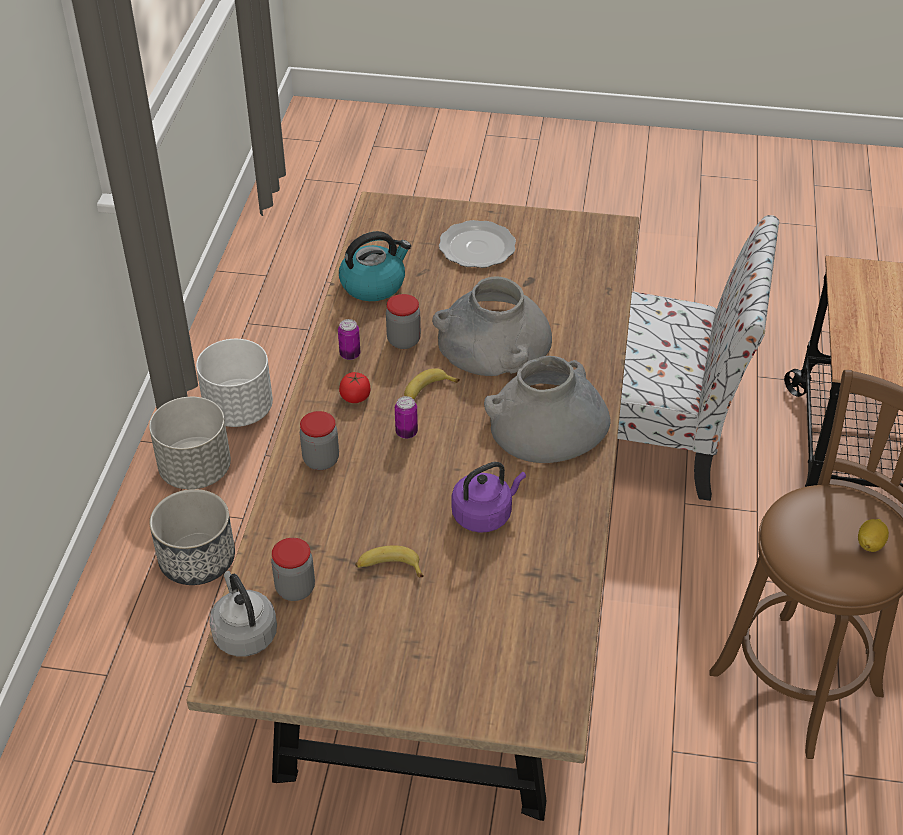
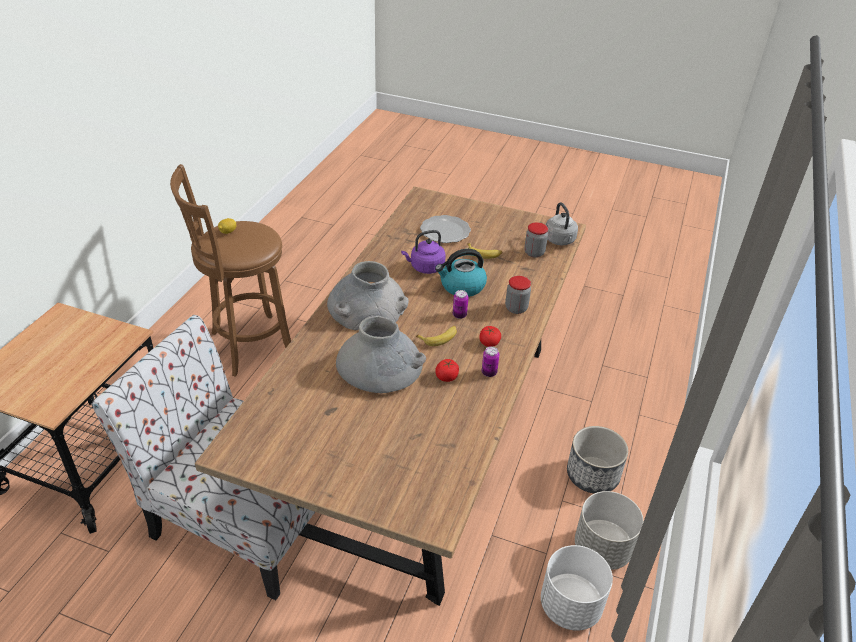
camera: 170 degrees left, 5 degrees down
(373, 284) = (460, 431): kettle -> kettle (461, 286)
(403, 341) = (446, 376): jar -> tomato
(478, 247) = (358, 453): plate -> plate (444, 231)

